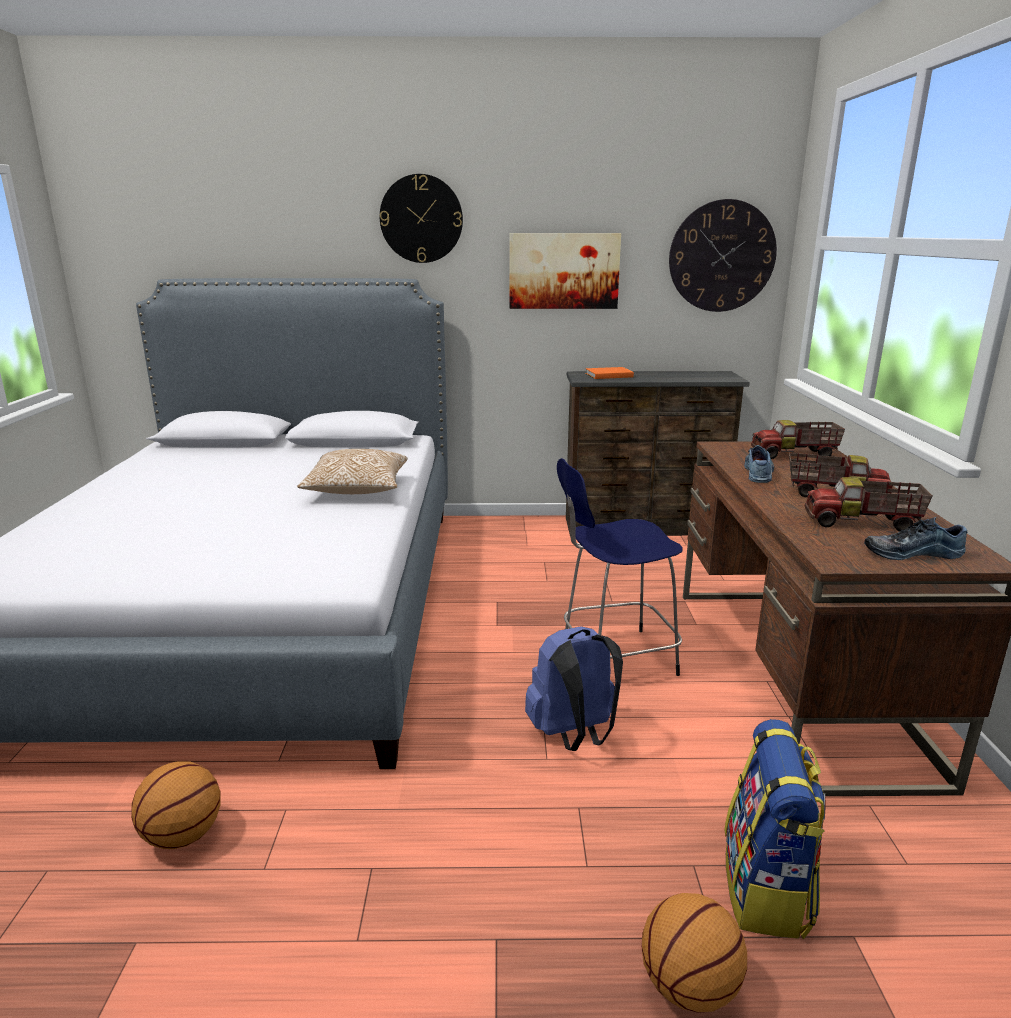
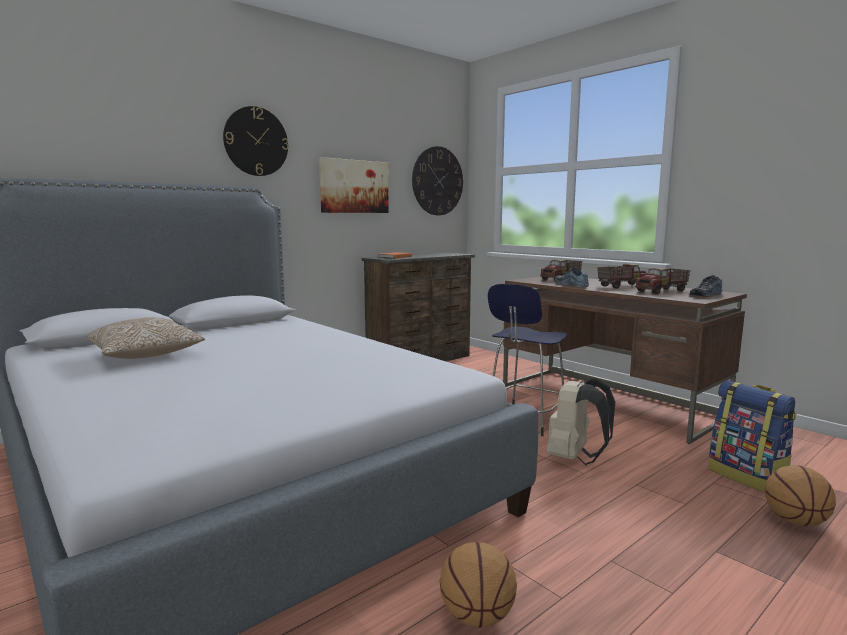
camera: 40 degrees left, 10 degrees down
(357, 490) = (326, 340): pillow -> pillow (146, 355)
(574, 735) = (575, 458): blue backpack -> beige backpack

